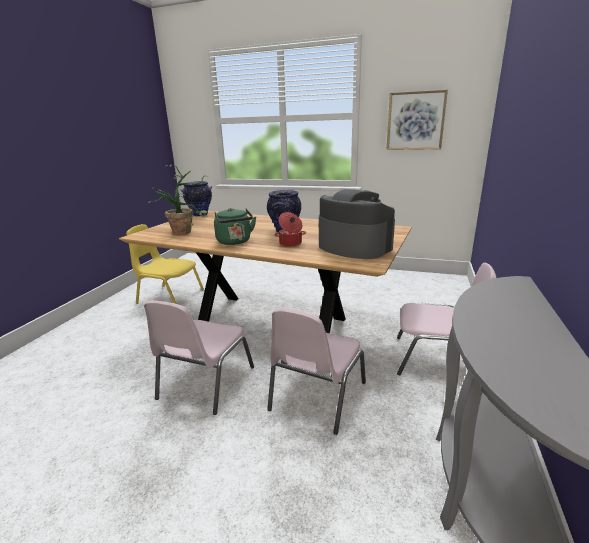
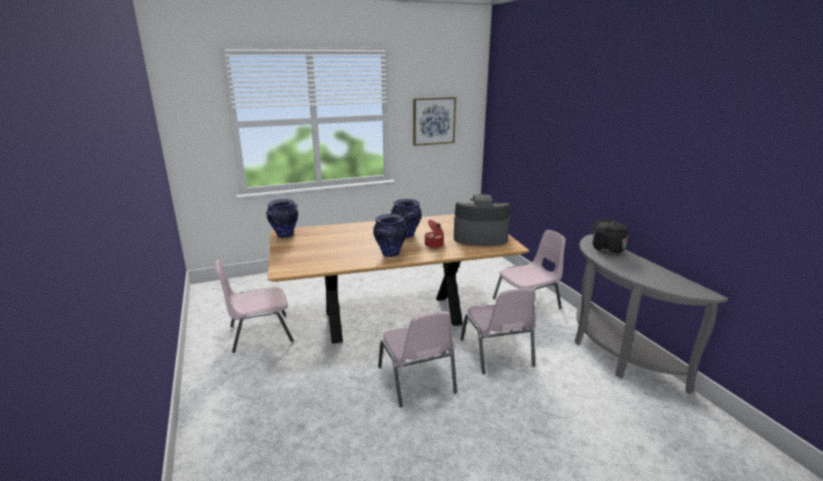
camera: 40 degrees left, 0 degrees up
(169, 296) = (259, 333): yellow chair -> pink chair
(187, 231) = (320, 255): potted plant -> none
(235, 242) = (390, 254): green kettle -> vase
(509, 300) = (605, 249): none -> black kettle

